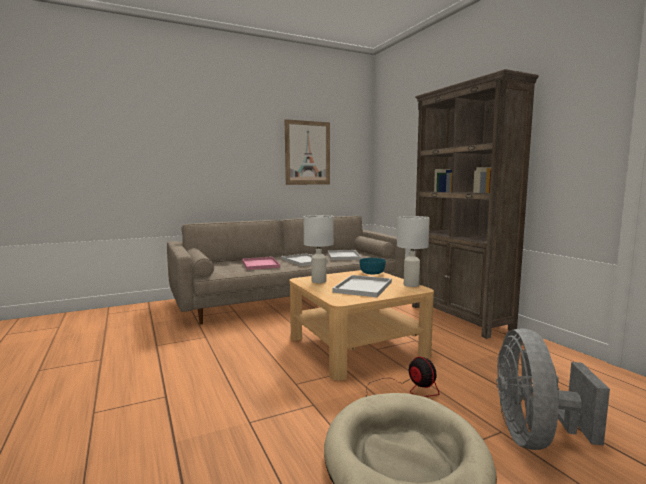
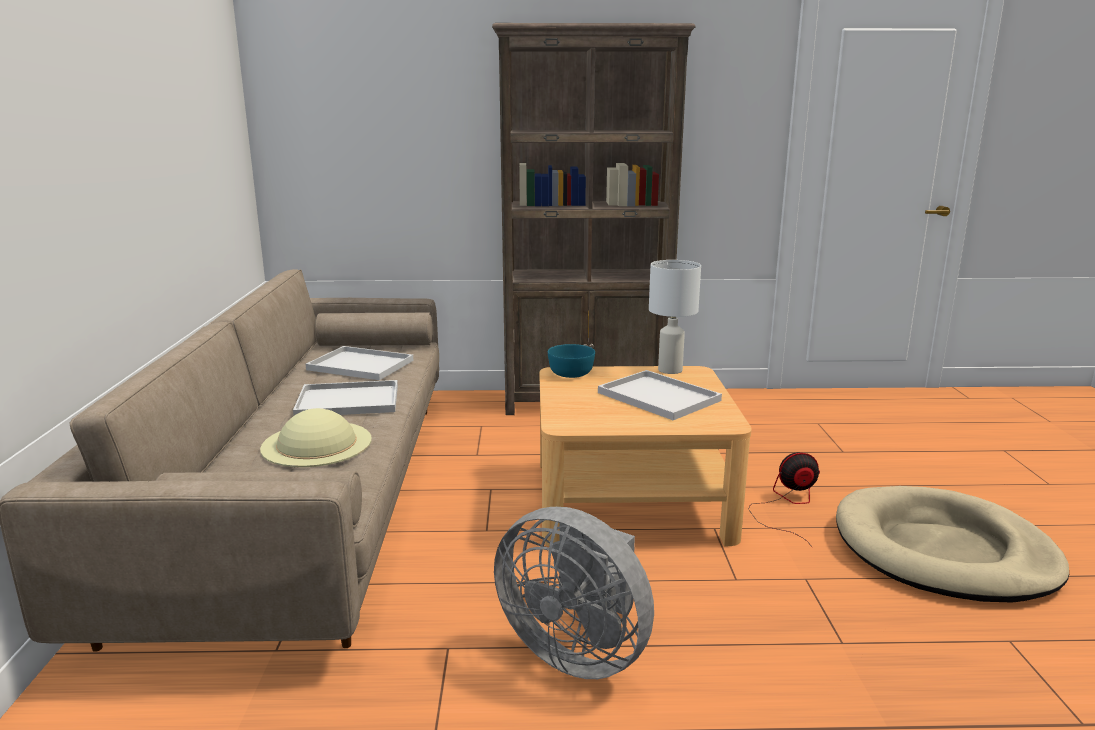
camera: 65 degrees left, 10 degrees up
(261, 264) = (316, 443): pink tray -> beige hat
(307, 153) = (178, 124): picture -> none
(318, 281) = (591, 416): white table lamp -> none
(535, 437) = (902, 474): grey fan -> grey fan (576, 651)

